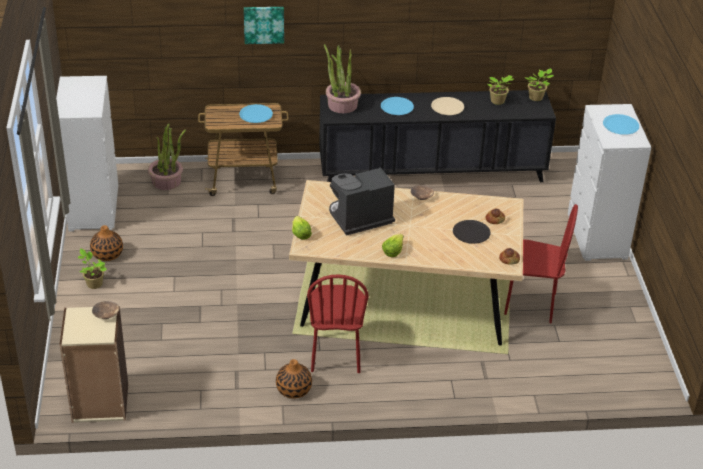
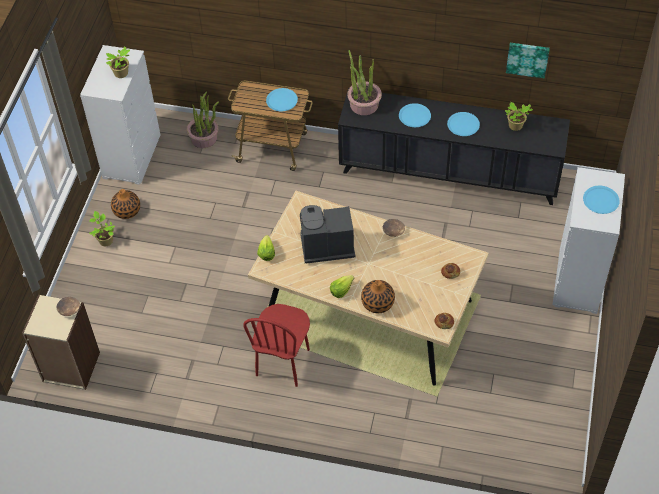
camera: 20 degrees right, 15 degrees up
(264, 24) = (294, 22): picture -> picture (527, 59)
(293, 389) = (234, 391): vase -> vase (377, 303)
(447, 107) = (463, 124): beige plate -> blue plate
(471, 232) = (421, 283): black plate -> none
(530, 304) = (480, 346): red chair -> none
(537, 98) = (556, 128): potted plant -> potted plant (122, 74)

